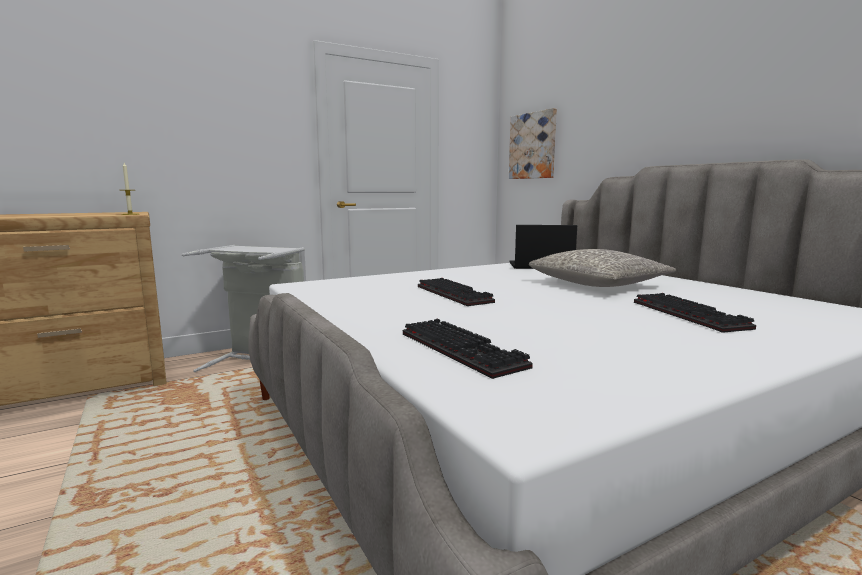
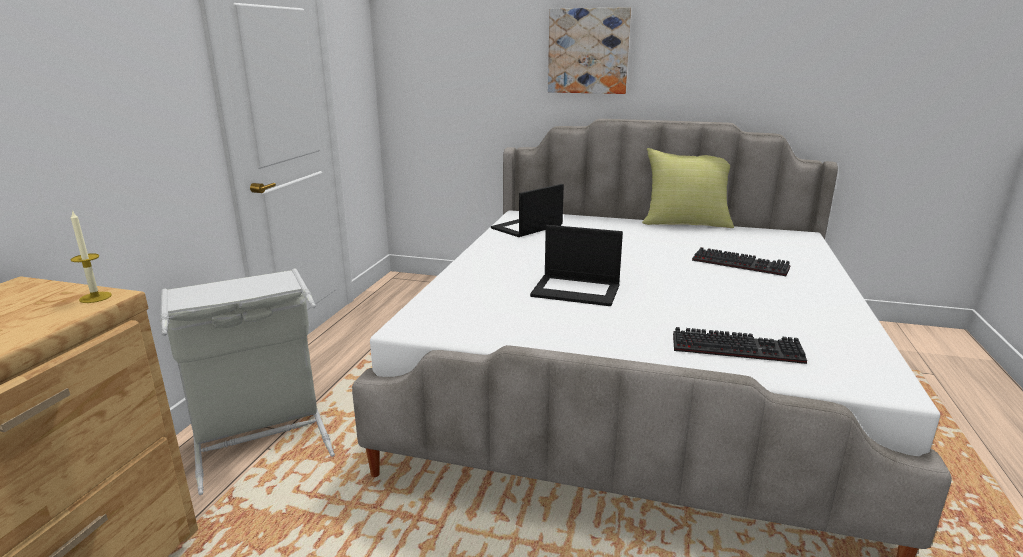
camera: 45 degrees left, 10 degrees up
(456, 294) = (577, 290): keyboard -> laptop
(533, 146) = (437, 81): picture -> picture (588, 51)
(599, 284) = (625, 243): grey pillow -> none
(724, 285) = (686, 223): none -> yellow pillow

